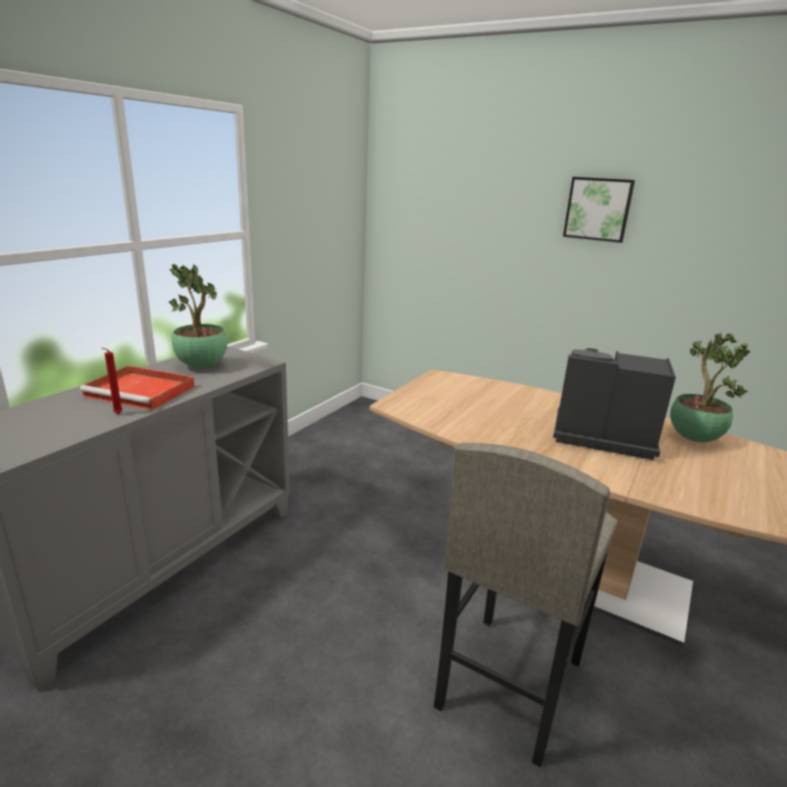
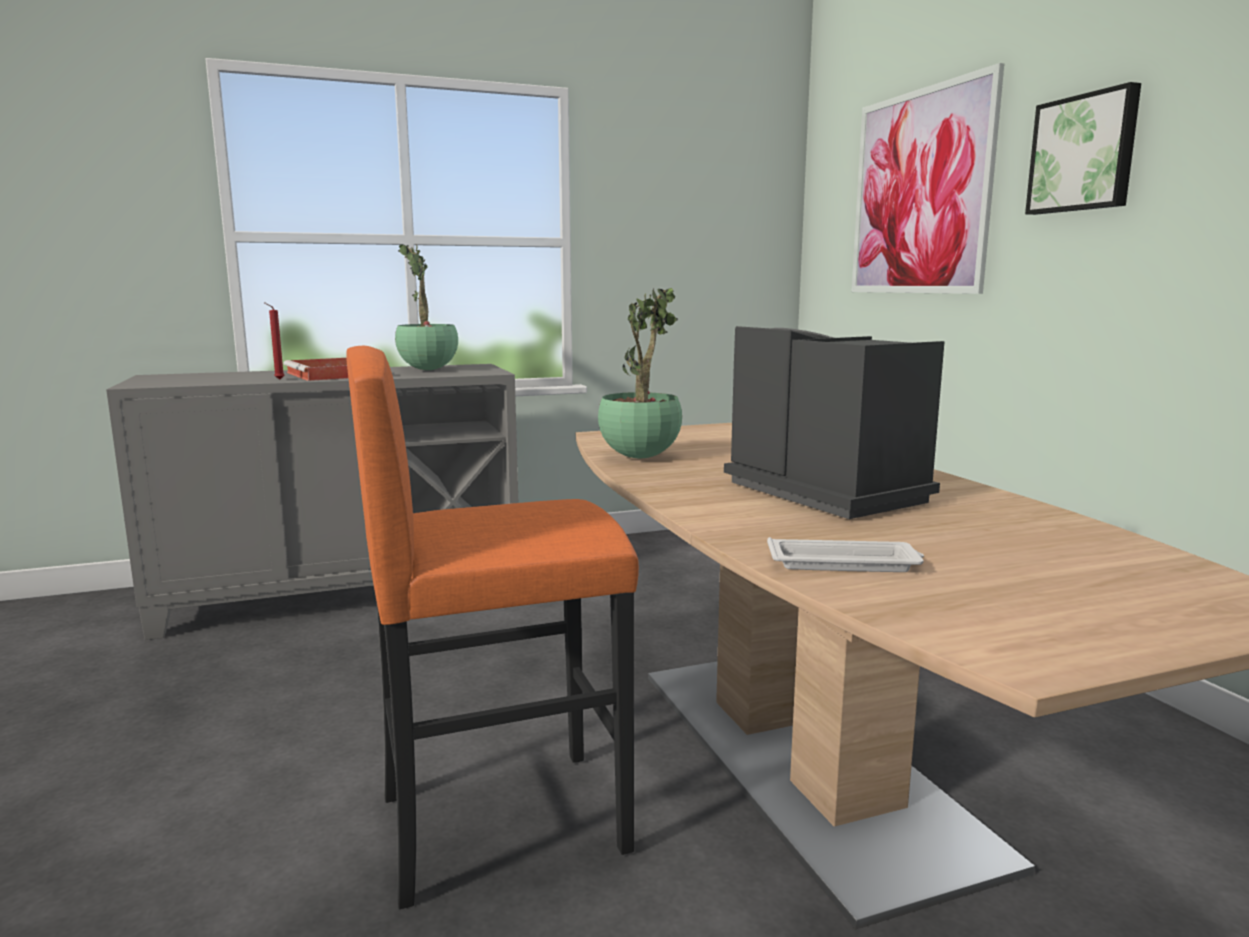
camera: 40 degrees right, 10 degrees down
(477, 206) = (919, 193): none -> picture
(508, 683) = (501, 822): grey stool -> orange stool
(692, 438) = (1019, 521): potted plant -> potted plant (640, 457)
(713, 497) = (845, 564): none -> white tray

